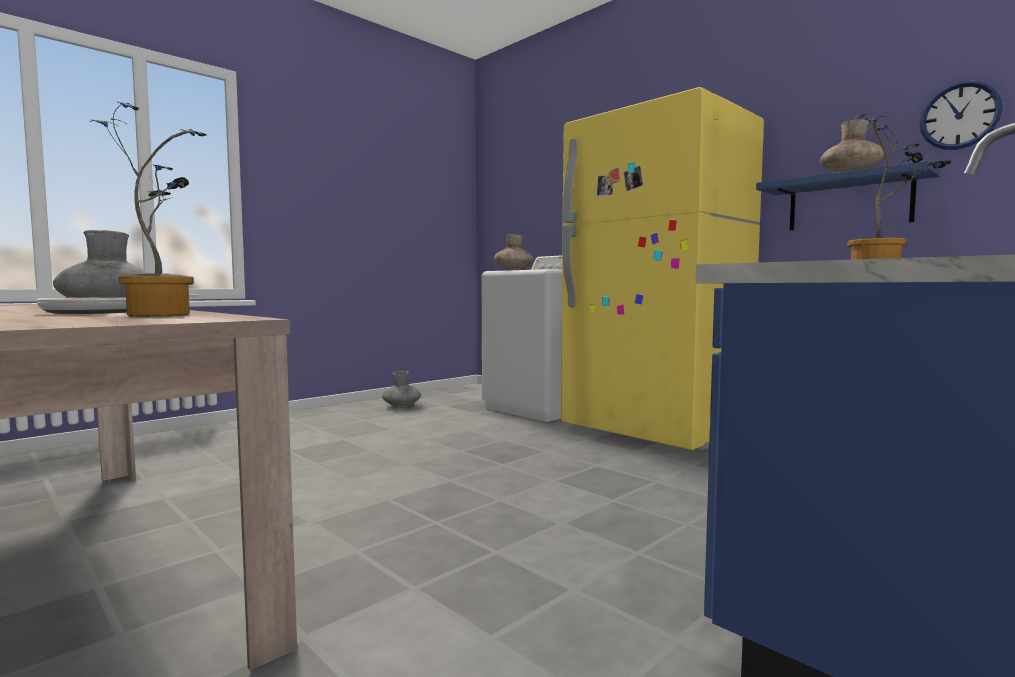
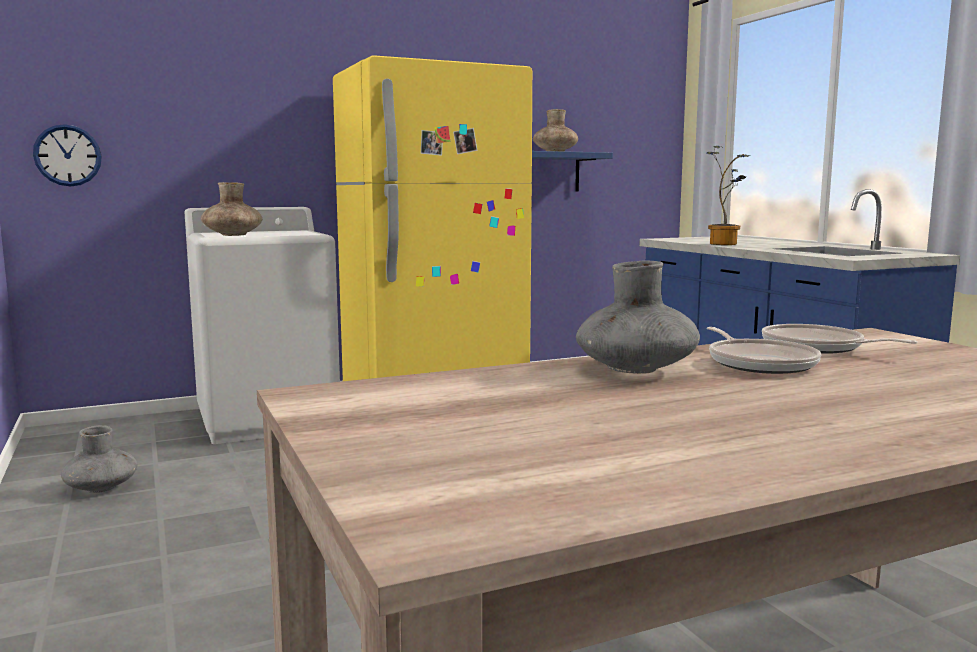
camera: 70 degrees left, 5 degrees up
(161, 314) = (817, 347): potted plant -> frying pan
(959, 116) = (599, 118): wall clock -> wall clock (67, 155)

